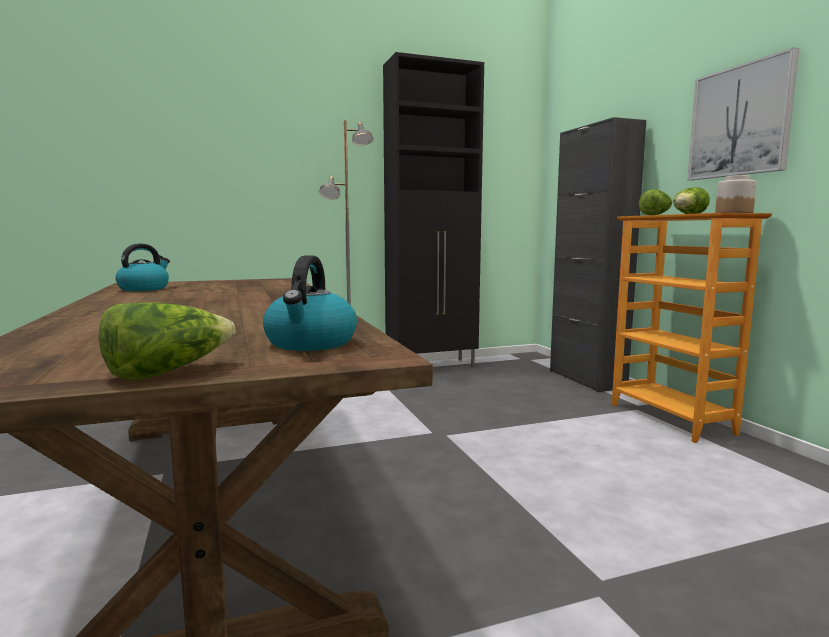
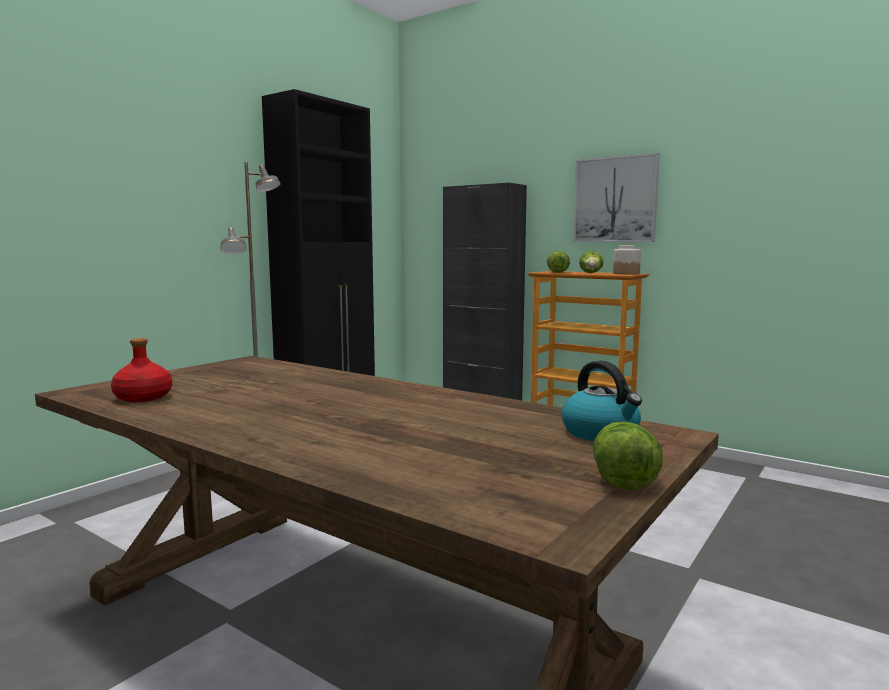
camera: 35 degrees left, 0 degrees up
(144, 289) = (142, 397): kettle -> red bottle

